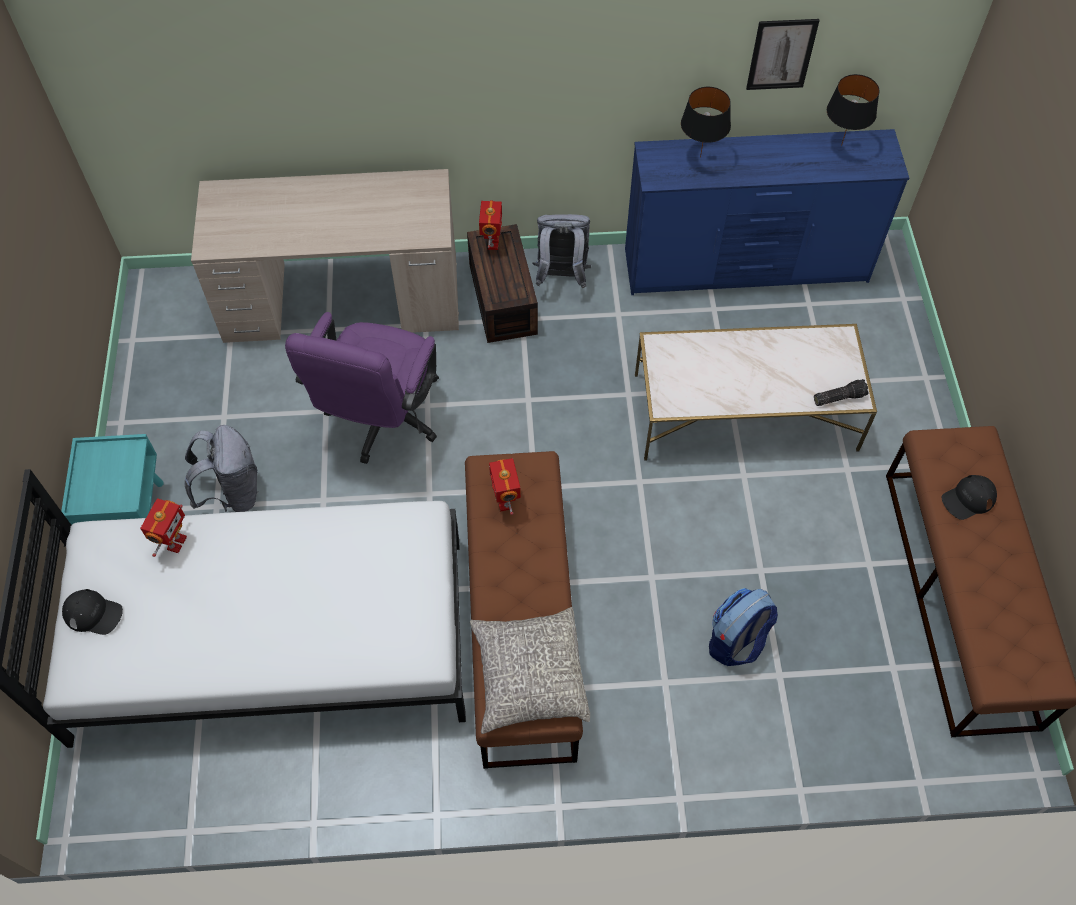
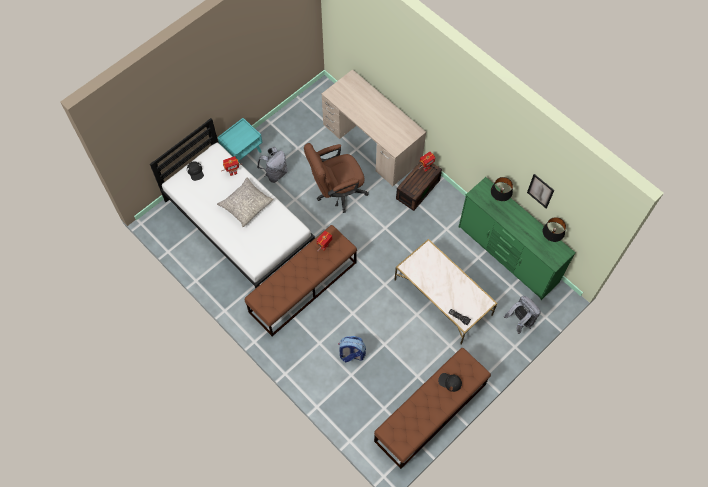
camera: 50 degrees right, 5 degrees up
(381, 422) = (336, 192): purple office chair -> brown office chair
(529, 675) = (274, 296): grey pillow -> grey pillow (246, 205)
(561, 276) = (445, 200): grey backpack -> grey backpack (520, 320)
(746, 267) = (508, 255): blue dresser -> green dresser

